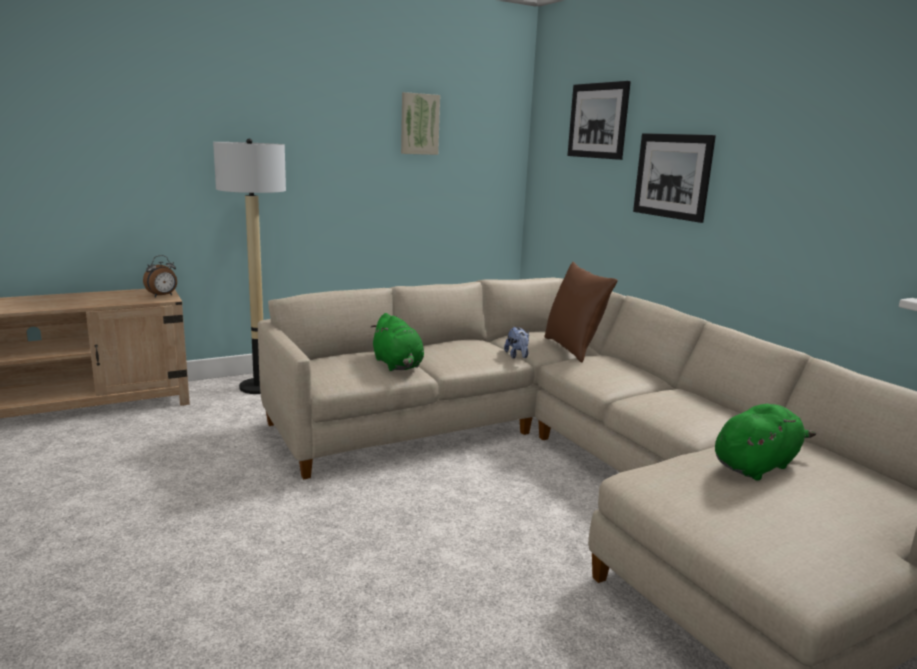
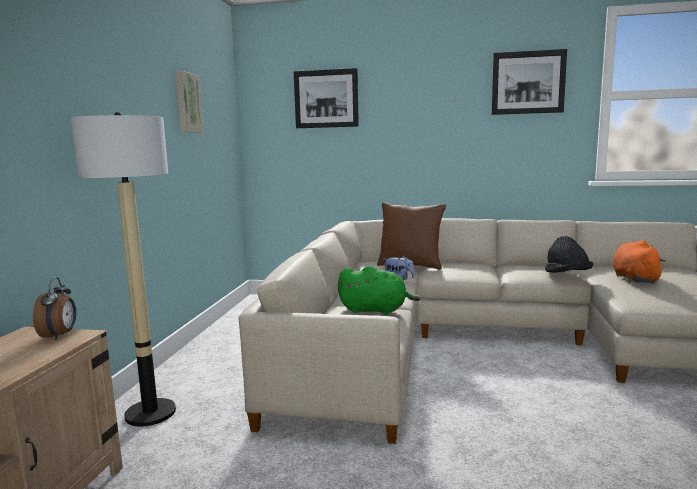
camera: 50 degrees left, 5 degrees down
(672, 176) = (411, 133): picture -> picture (528, 82)
(687, 423) = (567, 275): none -> black hat
(756, 465) = (634, 279): green plush toy -> orange plush toy

